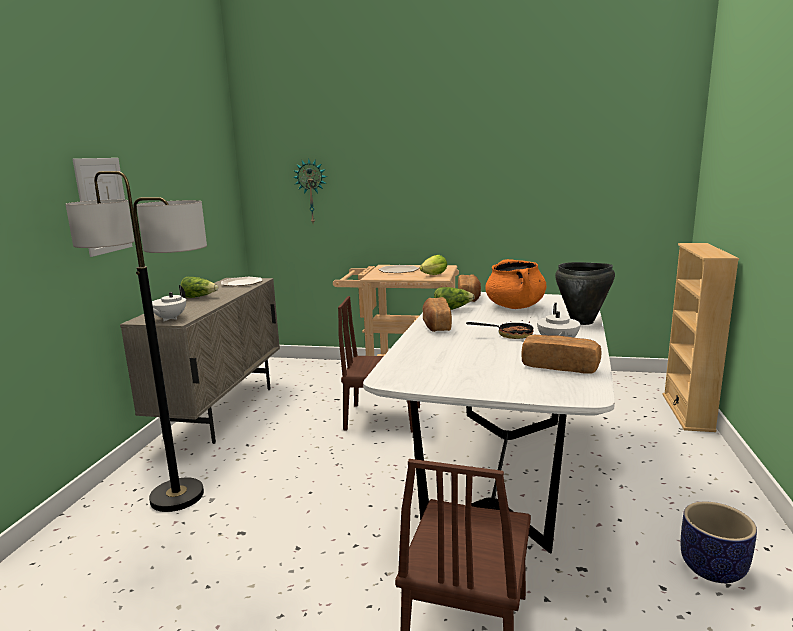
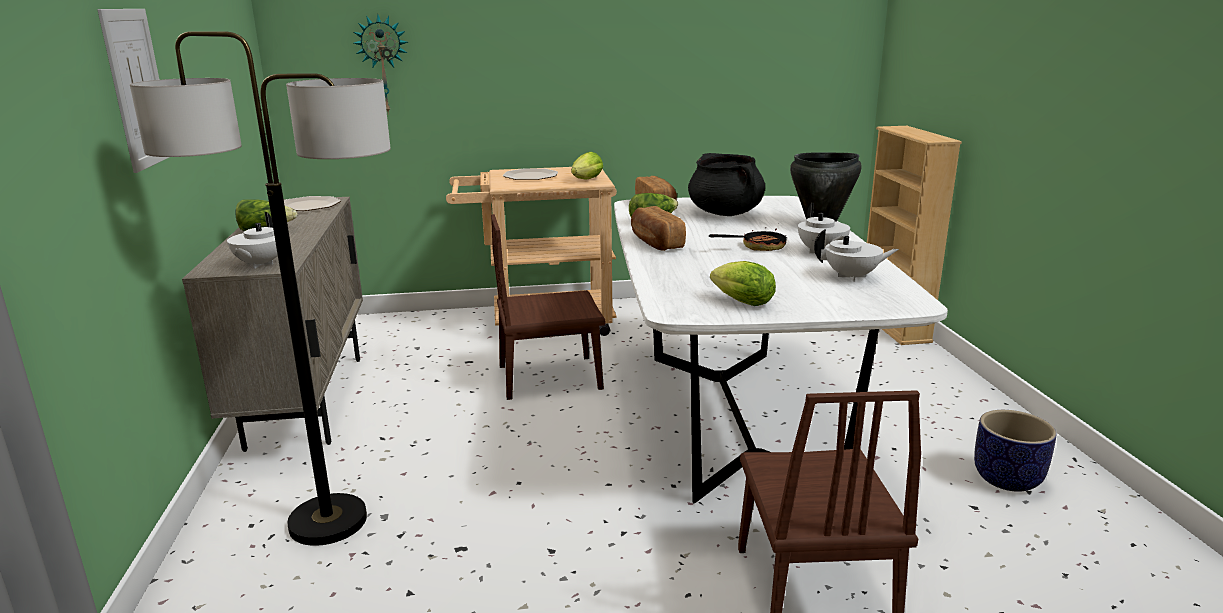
camera: 20 degrees left, 5 degrees up
(445, 377) = (739, 302): none -> lettuce
(515, 307) = (725, 213): orange cooking pot -> black cooking pot
(559, 366) = (852, 277): bread -> white teapot

